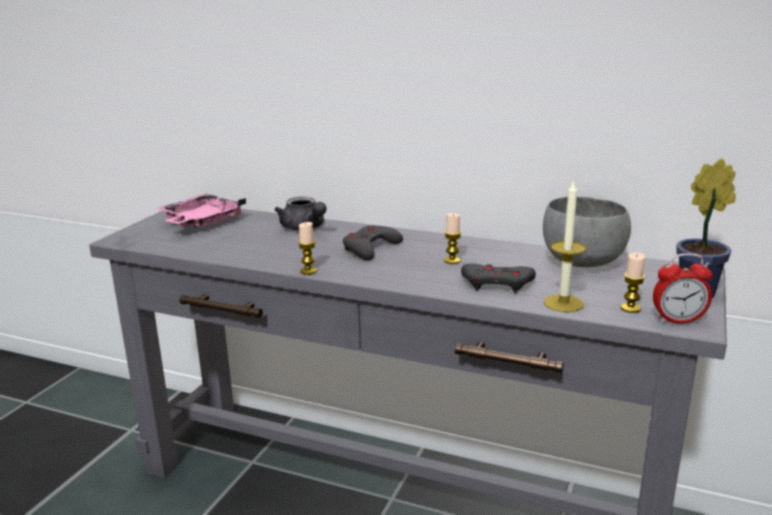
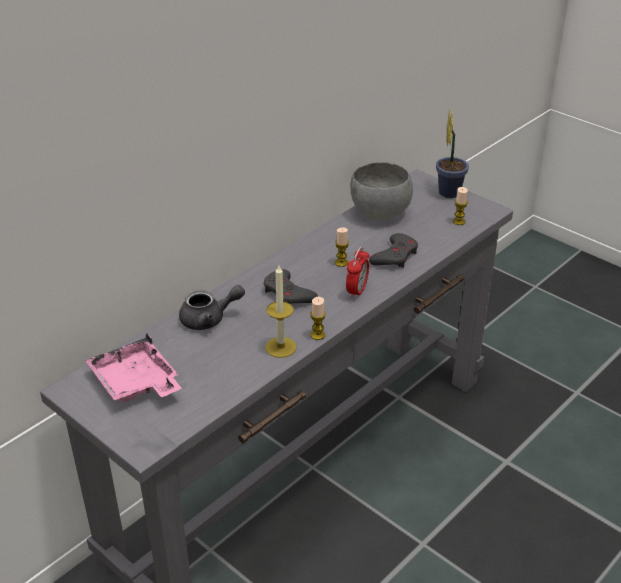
camera: 70 degrees left, 15 degrees up
(563, 303) = (439, 241): candle -> candle (280, 347)
(678, 321) = (482, 213): alarm clock -> alarm clock (357, 291)

